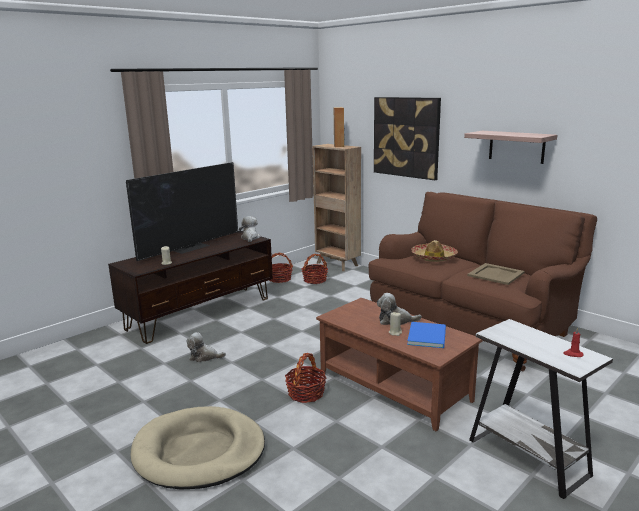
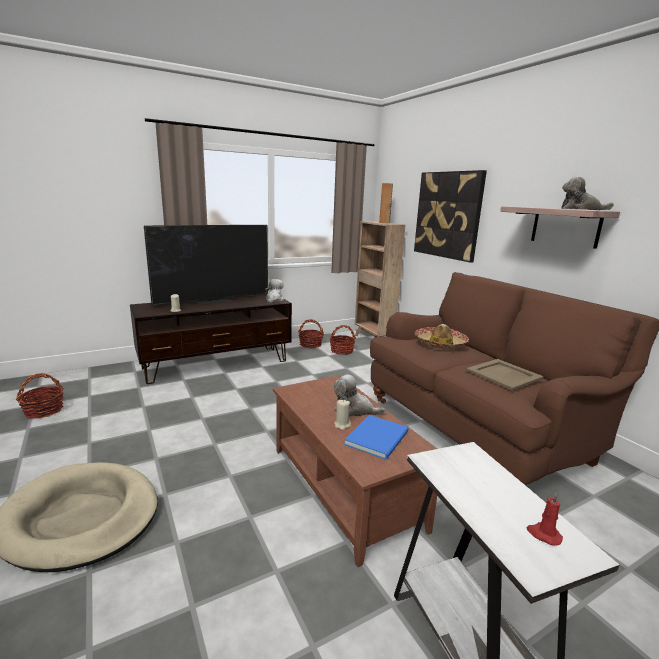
camera: 15 degrees right, 0 degrees up
(204, 357) = (182, 407): plush toy -> plush toy (580, 209)
(306, 393) = (244, 471): basket -> basket (44, 410)

